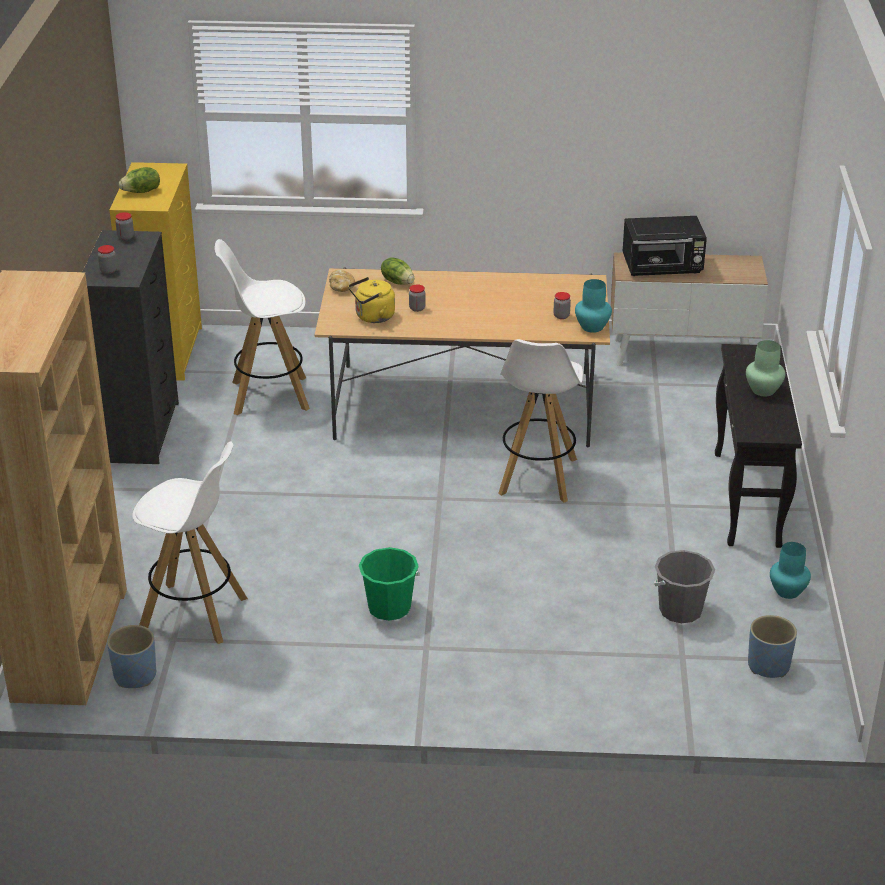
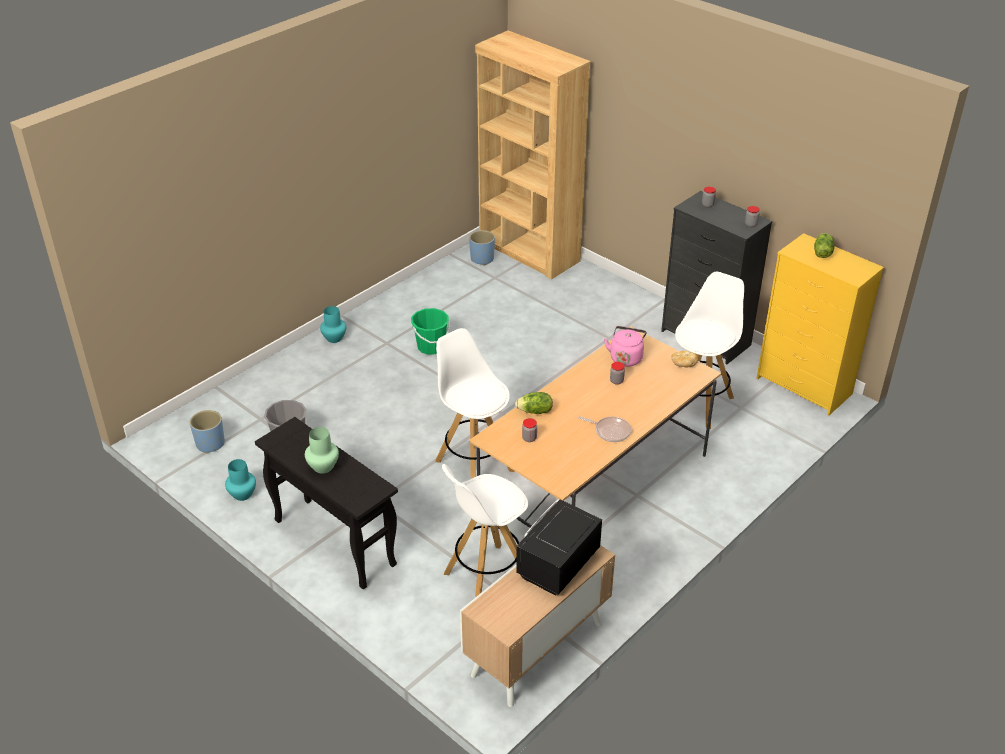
camera: 130 degrees right, 5 degrees up
(195, 613) = (506, 290): white stool -> white stool (486, 577)
(372, 317) = (626, 357): yellow kettle -> pink kettle
(398, 282) = (665, 392): lettuce -> lettuce (535, 411)
(492, 286) = (610, 431): none -> frying pan
(591, 327) = (498, 443): turquoise vase -> turquoise vase (334, 338)

